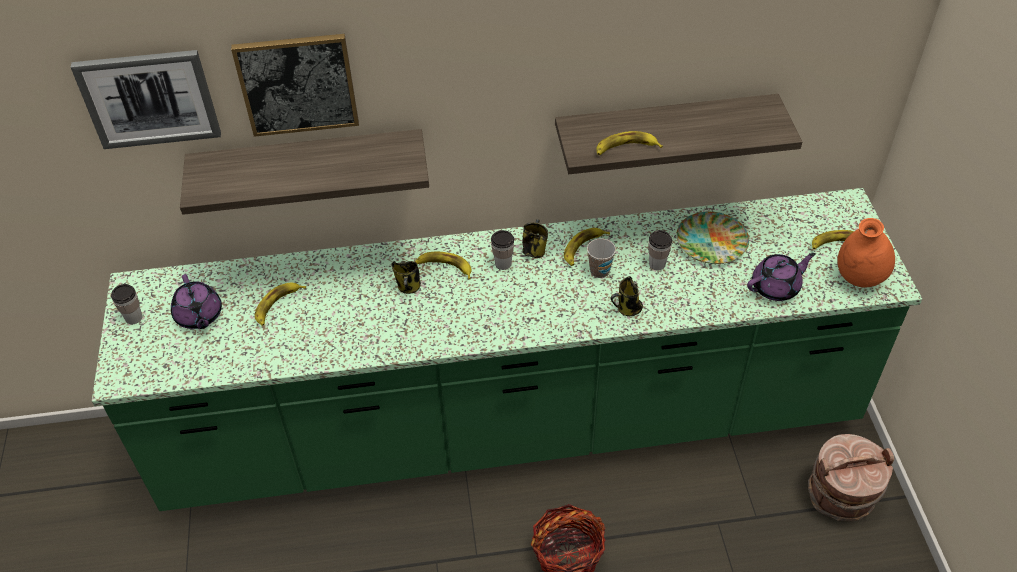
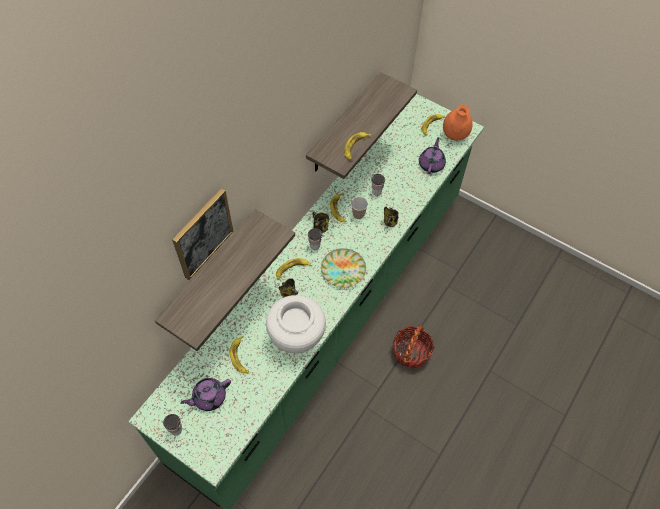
camera: 50 degrees left, 10 degrees up
(149, 98) = (135, 305): picture -> none
(199, 316) = (208, 397): purple teapot -> purple teapot turned 135 degrees clockwise
(354, 338) = (296, 338): none -> white vase
(711, 242) = (385, 163): plate -> plate (343, 270)
(840, 497) = (477, 235): brown bucket -> none

